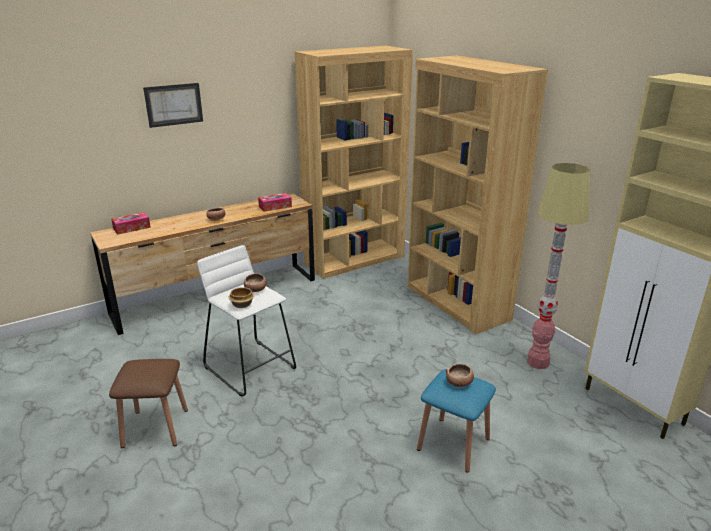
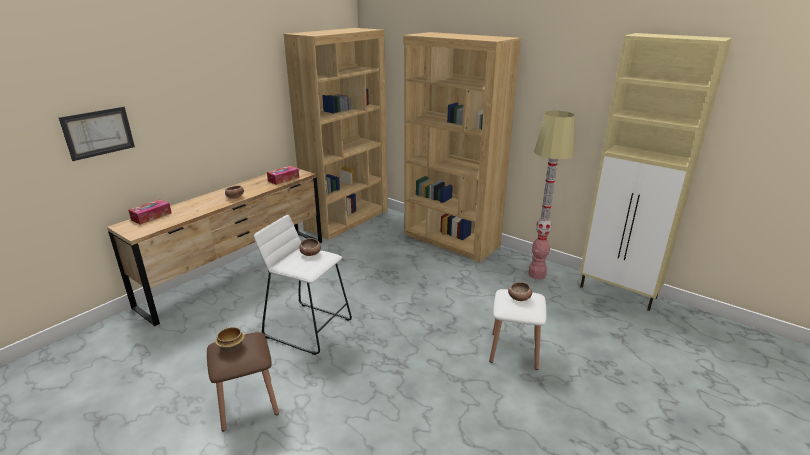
camera: 20 degrees left, 0 degrees up
(174, 104) = (179, 88): picture -> picture (98, 133)
(241, 305) = (307, 269): bowl -> bowl (231, 347)
(453, 444) = (514, 350): blue stool -> white stool

